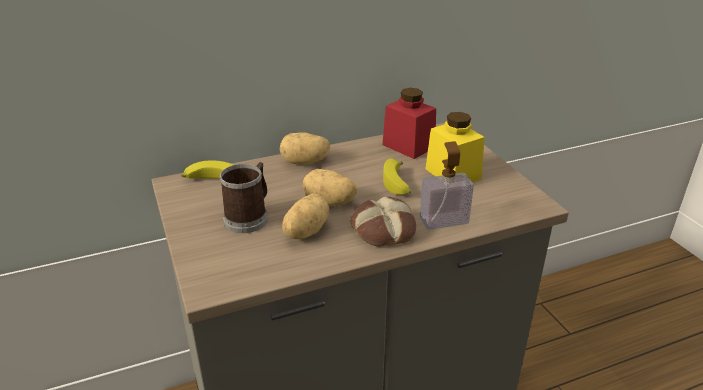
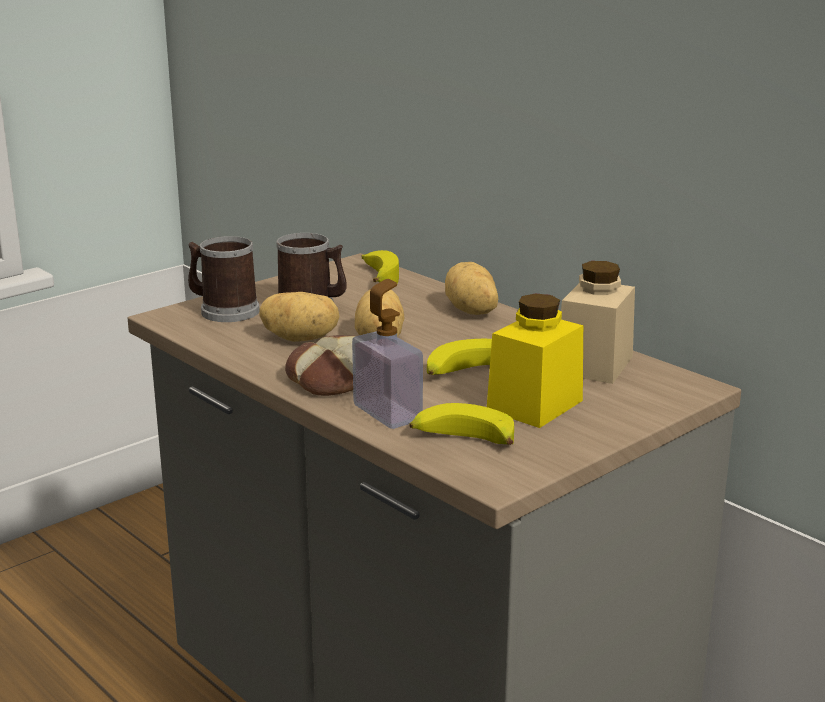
camera: 70 degrees right, 10 degrees down
(220, 257) = (223, 311): none -> mug
(408, 146) = (594, 365): red jar -> beige jar
(489, 204) = (462, 440): none -> banana

